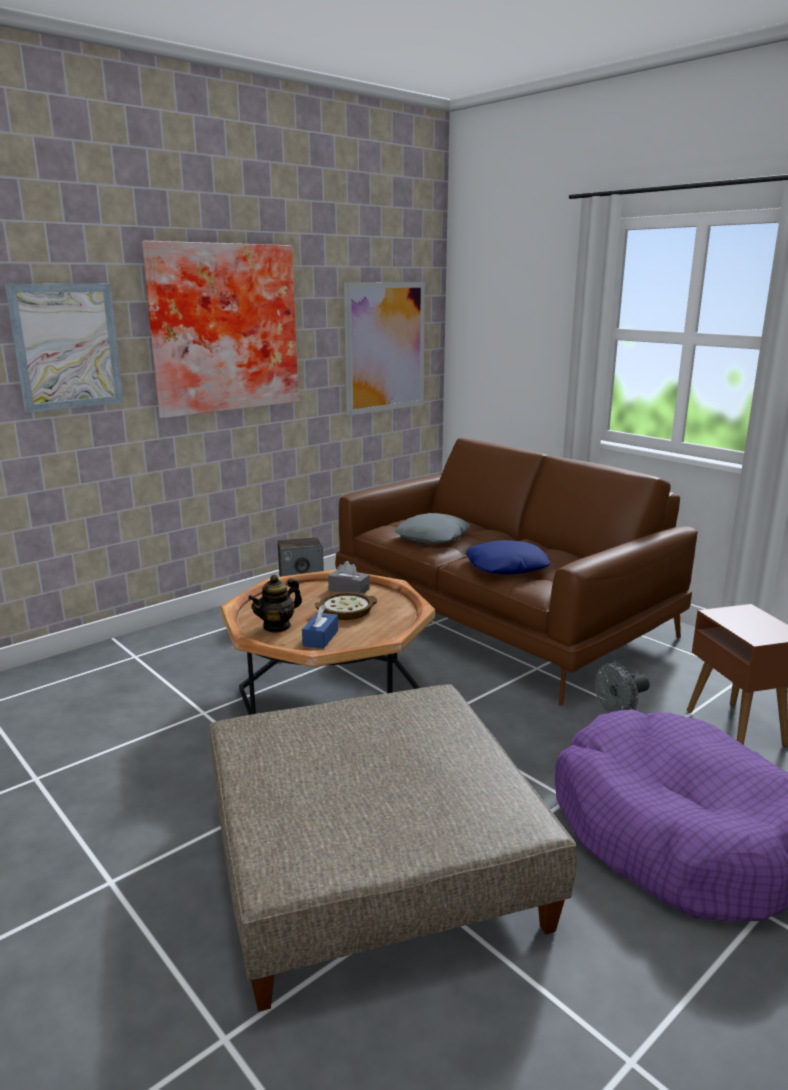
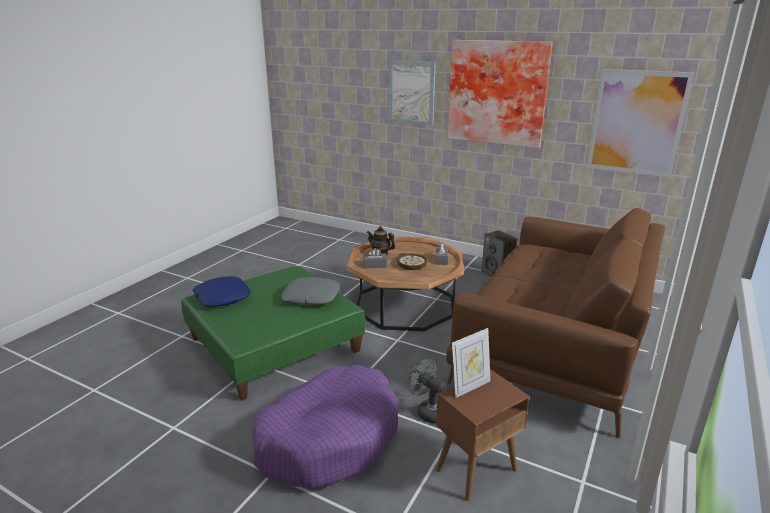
camera: 70 degrees right, 5 degrees up
(320, 638) = (375, 265): blue tissue box -> grey tissue box
(372, 861) = (275, 345): beige ottoman -> green ottoman
(433, 537) = (537, 262): grey pillow -> grey pillow (311, 297)
(507, 566) = (508, 292): blue pillow -> blue pillow (222, 297)
(738, 627) = (469, 386): none -> picture frame

